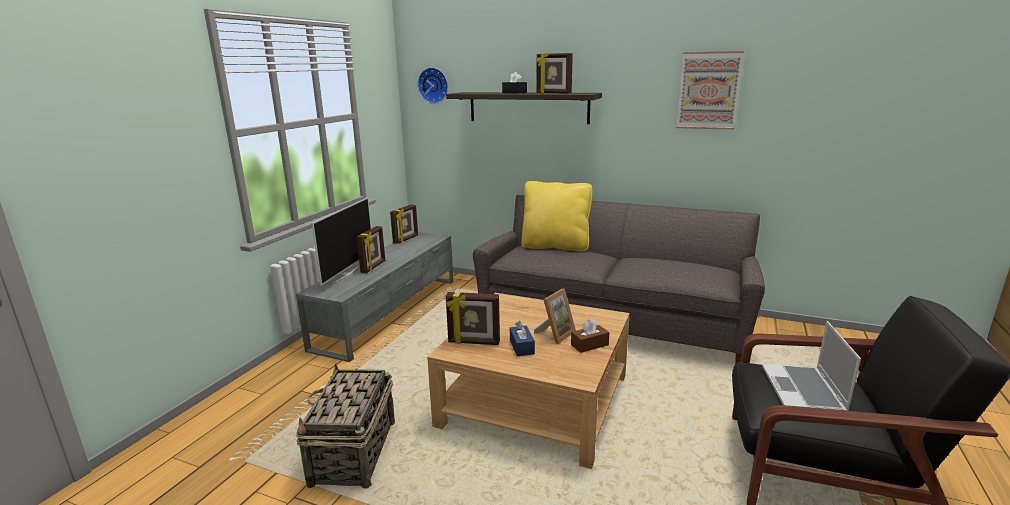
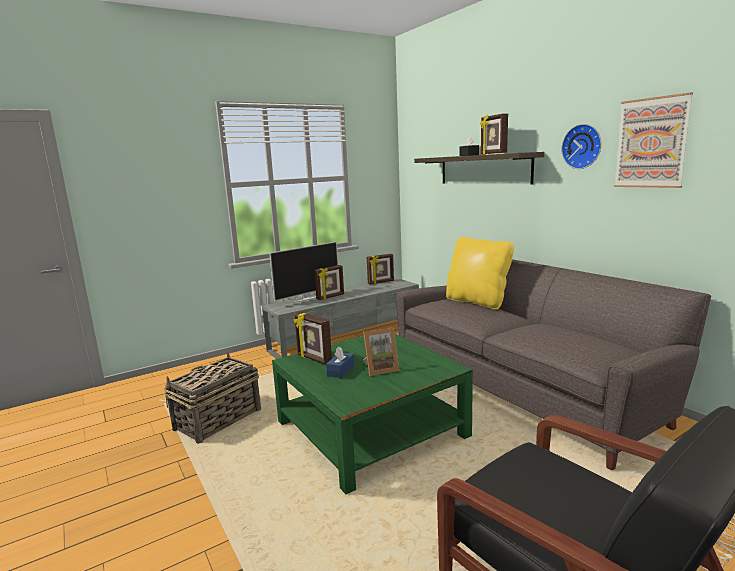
camera: 35 degrees right, 5 degrees down
(434, 85) = (419, 153): wall clock -> wall clock (583, 146)
(535, 400) = (370, 429): beige coffee table -> green coffee table
(589, 345) = (394, 383): brown tissue box -> none
(804, 391) = (546, 487): laptop -> none

